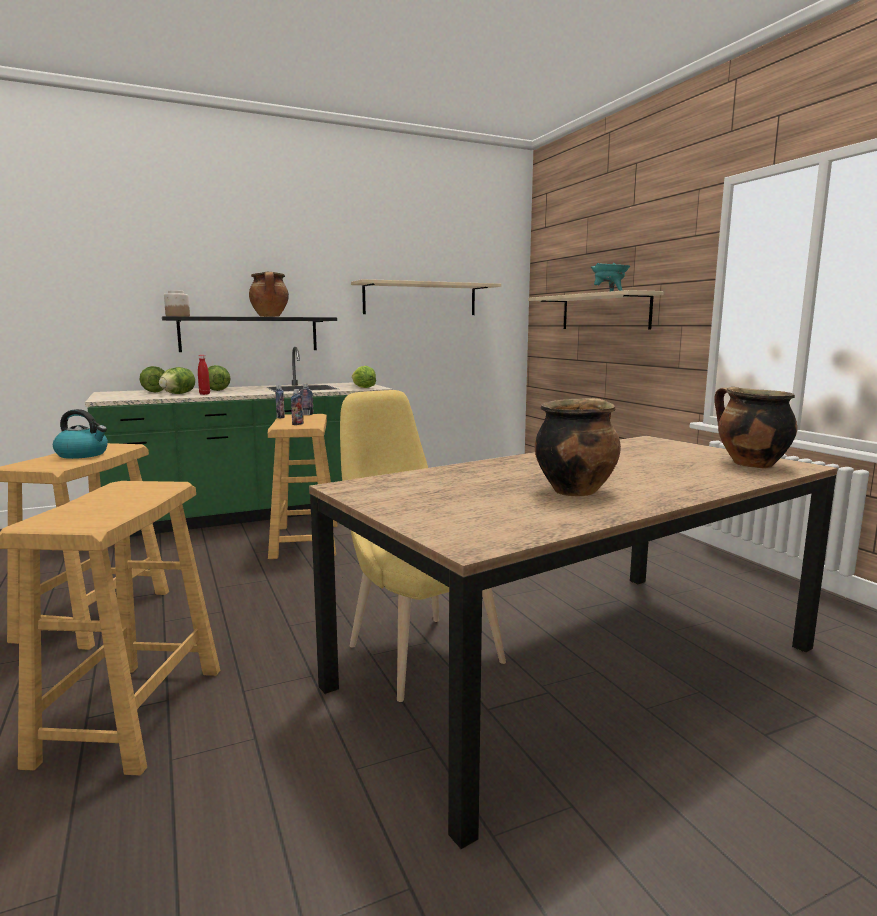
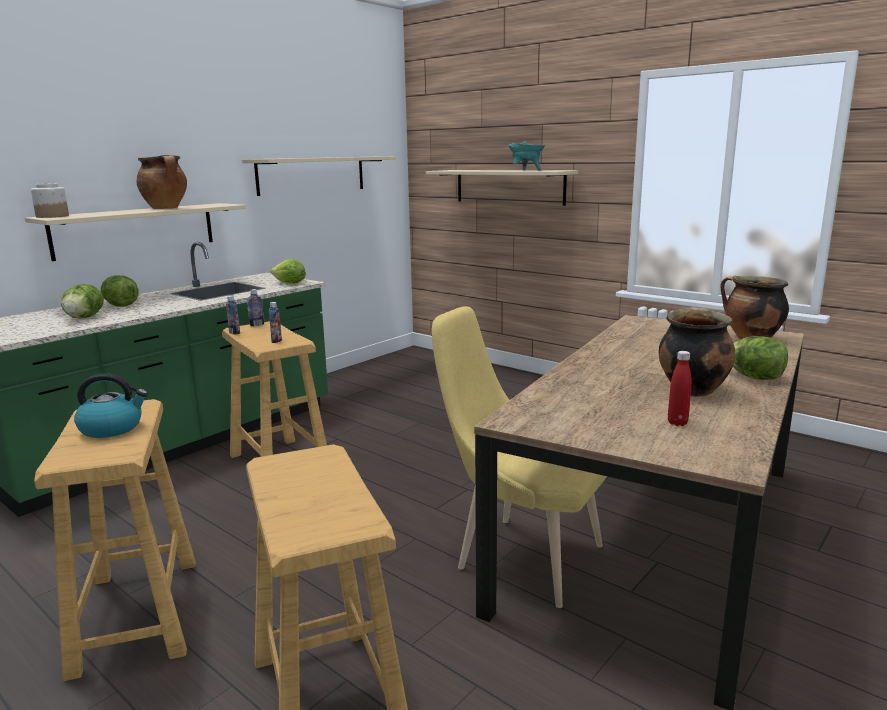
camera: 25 degrees left, 5 degrees up
(155, 392) = (41, 317): lettuce -> lettuce (755, 377)
(204, 394) = (122, 314): red bottle -> red bottle (677, 423)
(249, 334) = (135, 230): black shelf -> beige shelf

